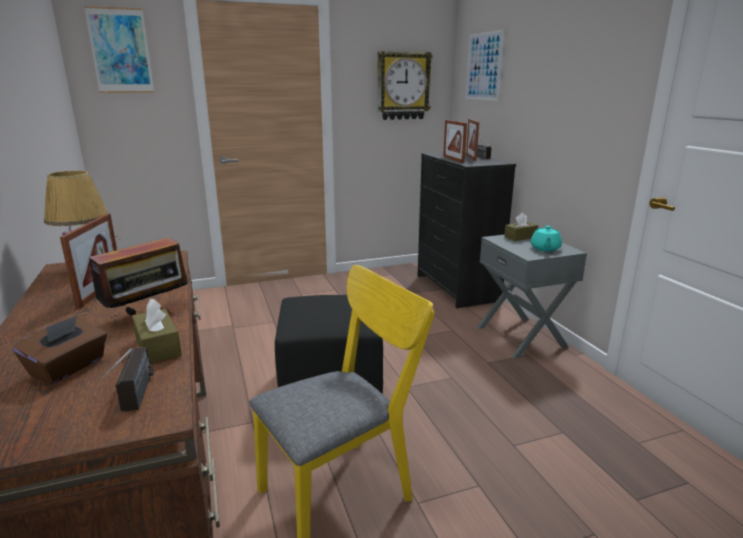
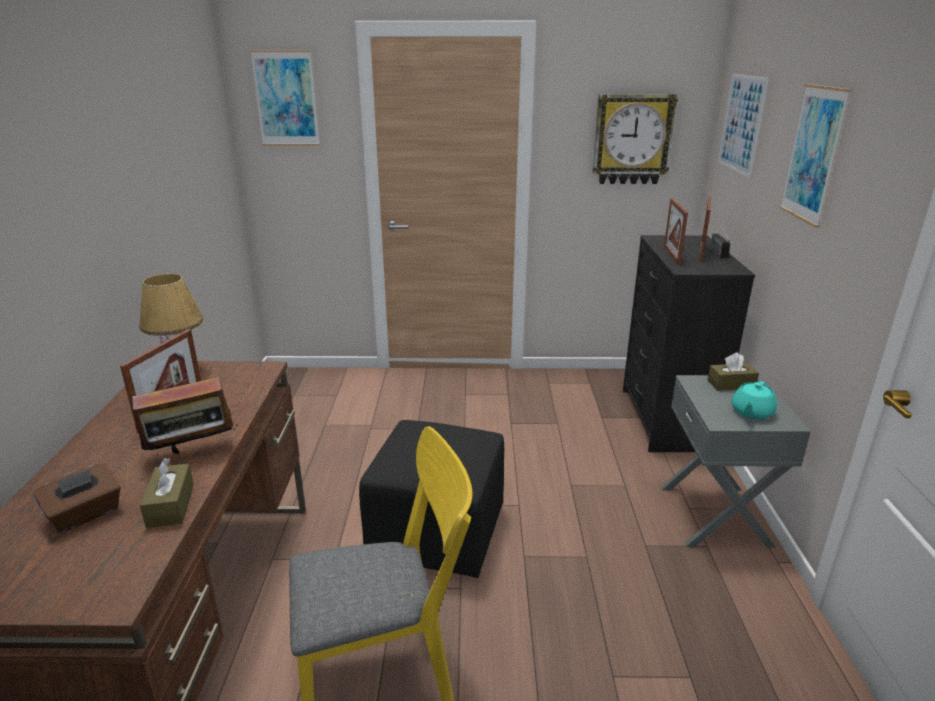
camera: 20 degrees right, 5 degrees up
(135, 401) = (109, 575): radio -> none
(554, 69) = (813, 154): none -> picture

